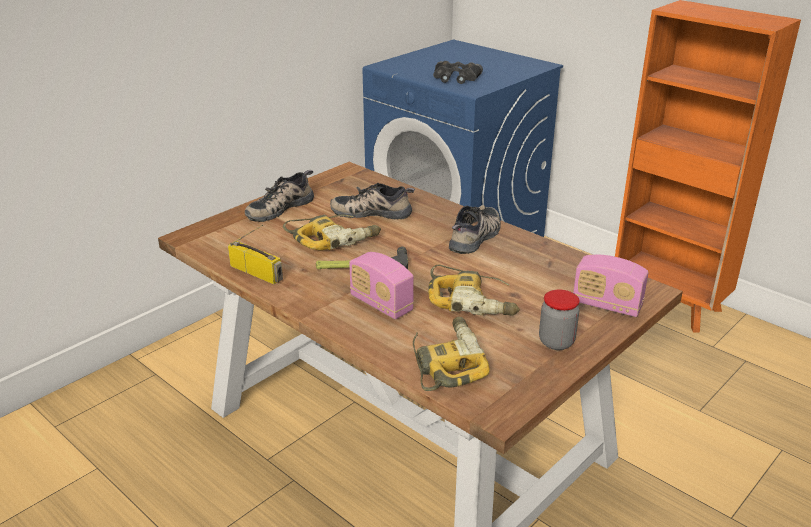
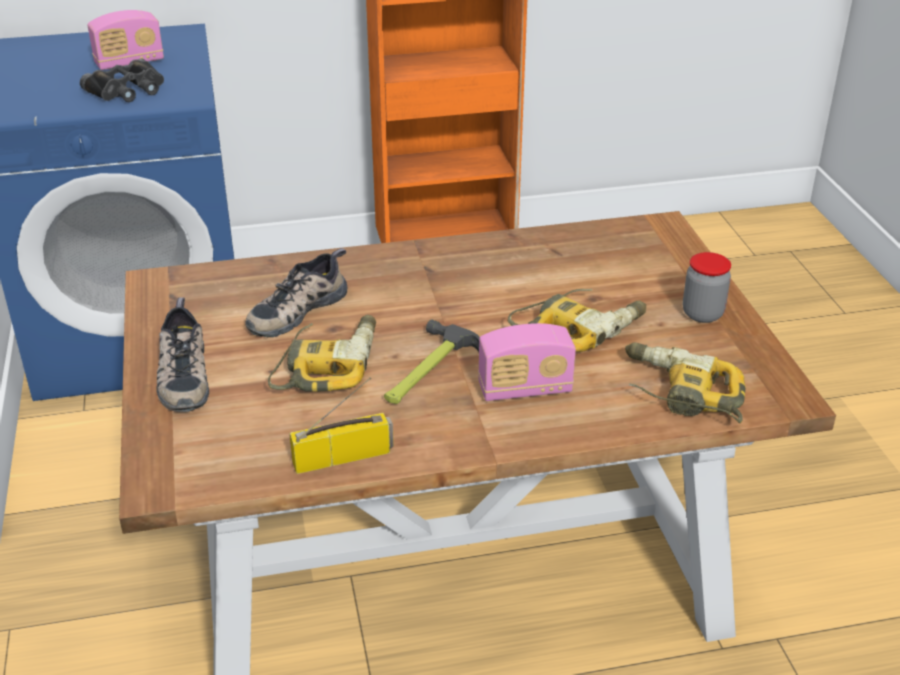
camera: 55 degrees left, 5 degrees up
(476, 237) = (449, 268): shoe -> none
(606, 305) = (666, 258): radio -> radio (129, 63)

